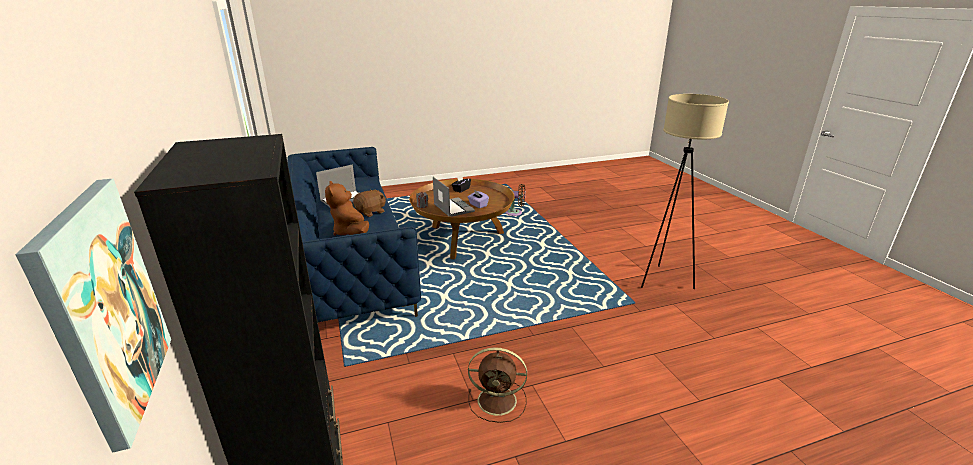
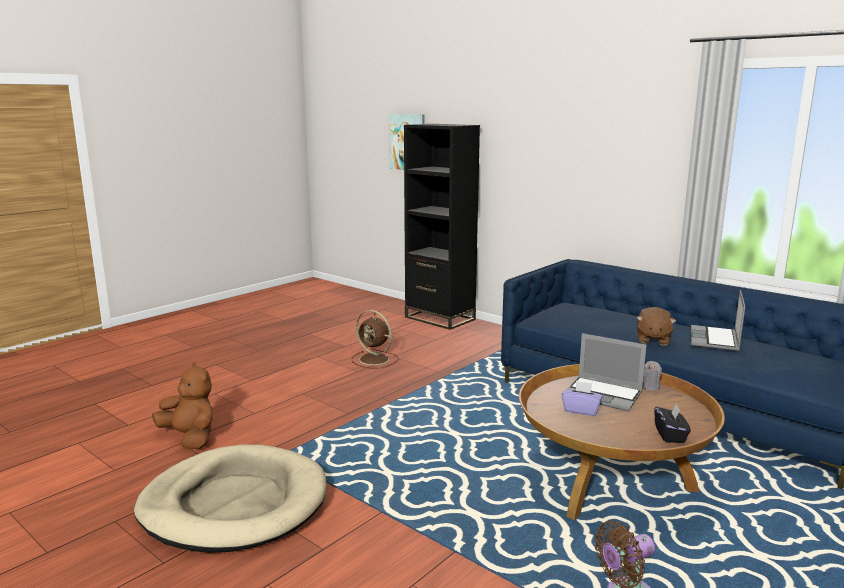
camera: 150 degrees right, 10 degrees down
(351, 232) = (610, 318): brown plush toy -> brown plush toy (190, 438)
(499, 400) = (375, 360): brown fan -> brown fan turned 120 degrees counterclockwise
(663, 280) = (234, 504): beige floor lamp -> beige dog bed

